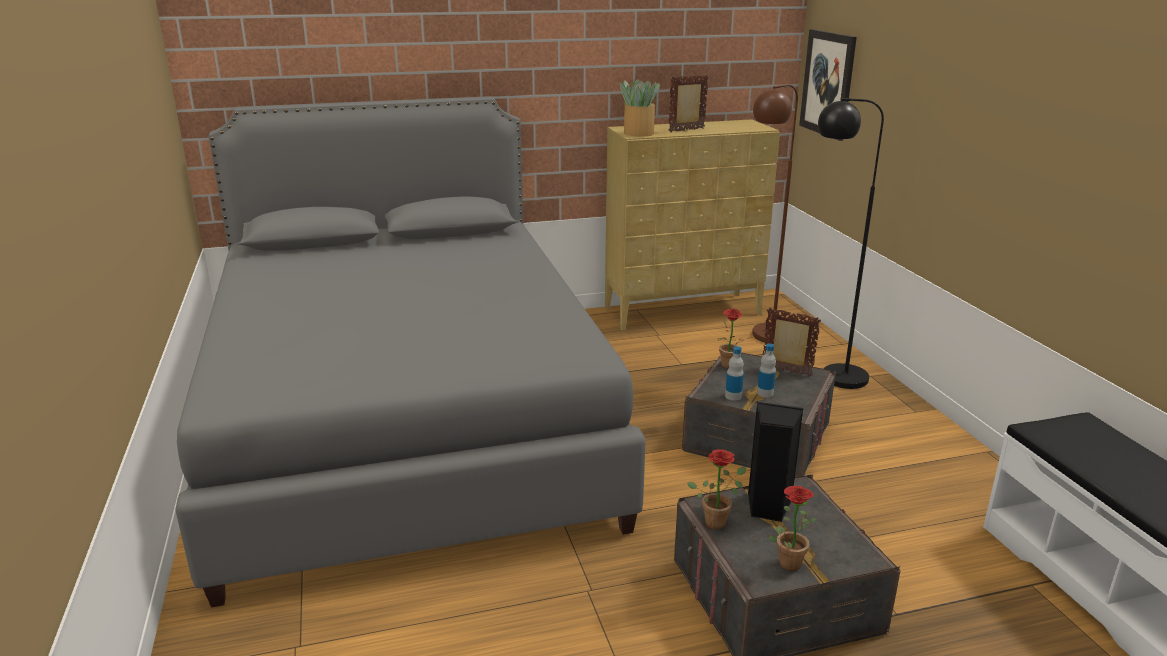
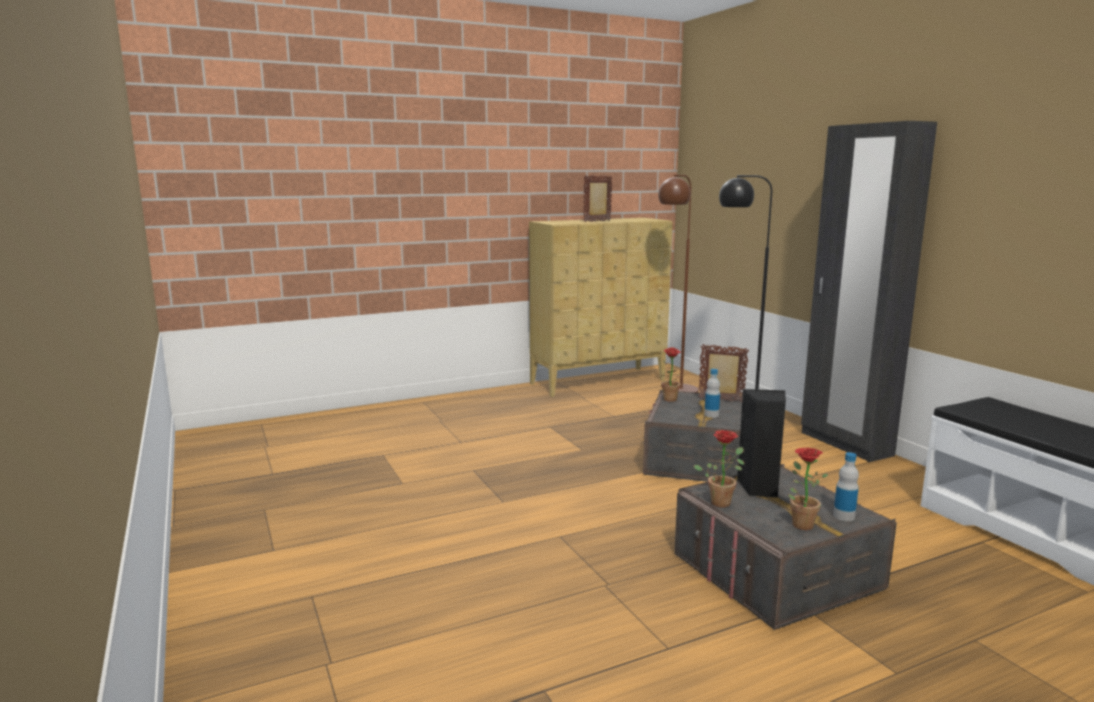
camera: 10 degrees left, 10 degrees down
(407, 423) = (380, 474): grey bed -> none
(638, 133) = (559, 222): potted plant -> none
(733, 396) = (685, 418): bottle -> bottle (844, 516)
(828, 83) = (705, 184): picture -> none
(936, 429) = (845, 444): none -> black wardrobe

